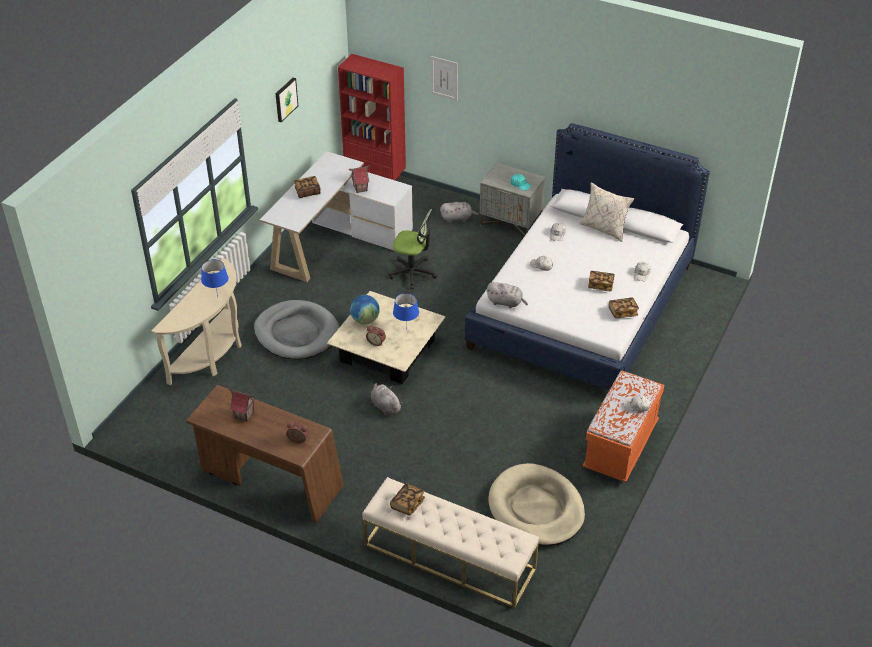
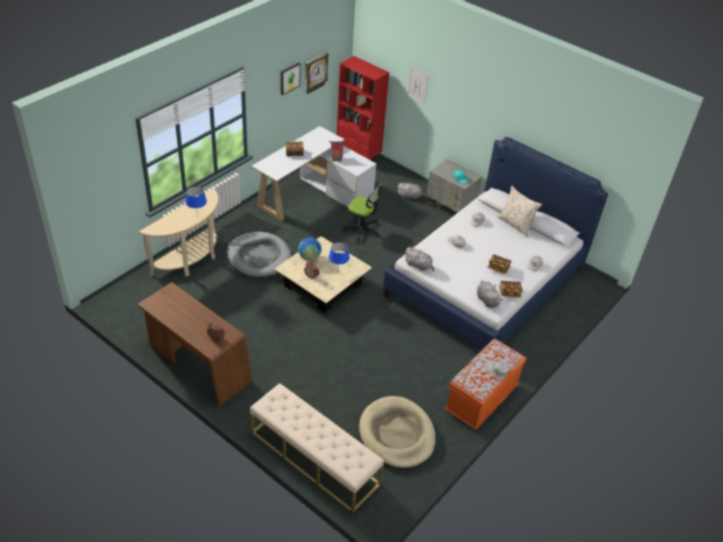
camera: 10 degrees right, 0 degrees up
(244, 415) = (182, 310): toy house -> none
(311, 85) = (315, 73): none -> wall clock
(385, 406) = (306, 327): grey plush toy -> grey plush toy (486, 300)
(407, 504) = (287, 408): book -> none

